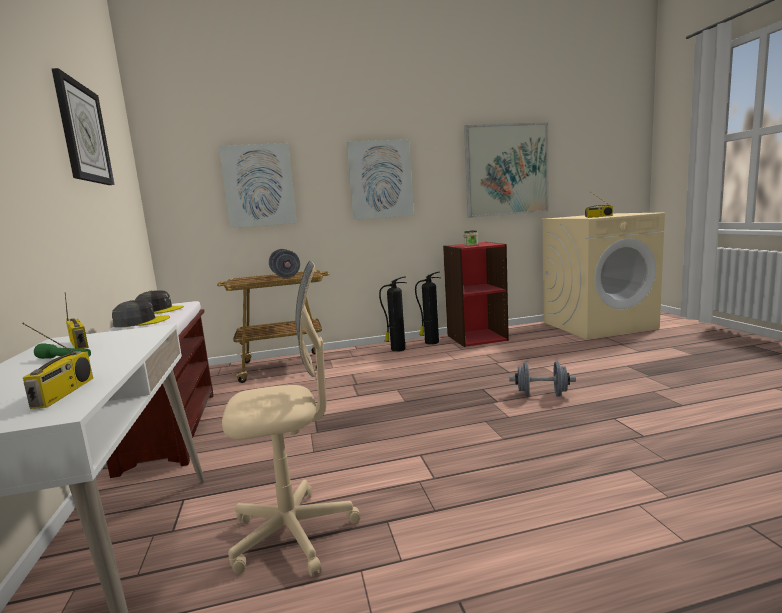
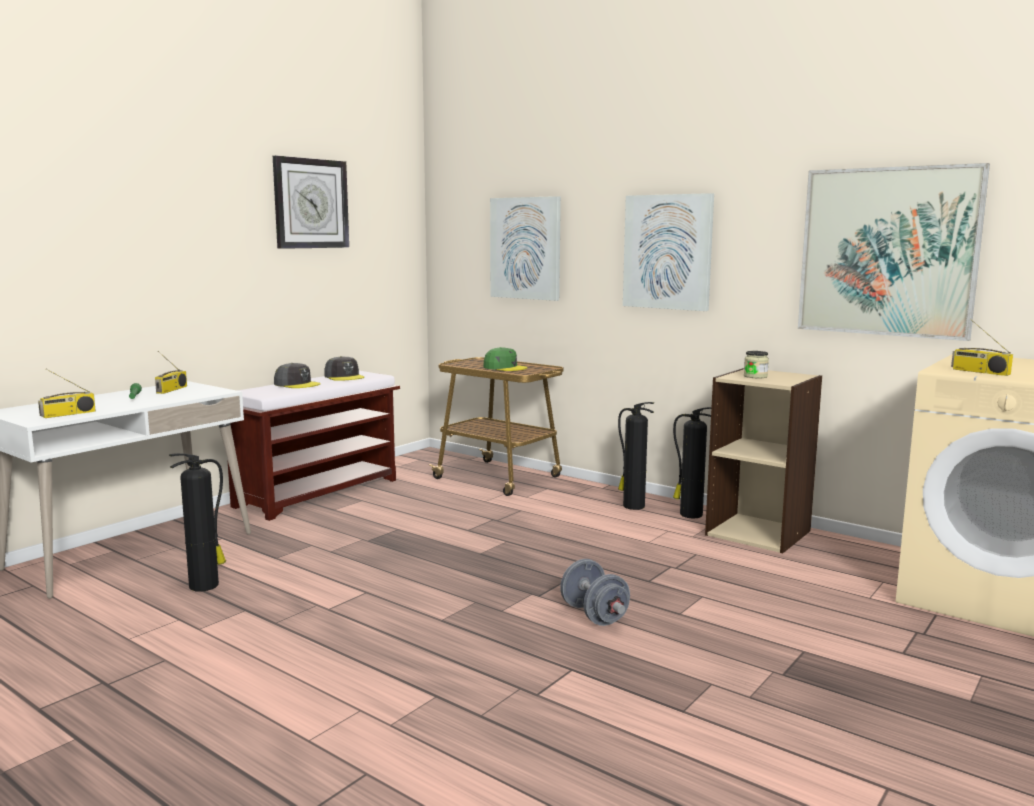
camera: 50 degrees right, 0 degrees up
(285, 276) = (505, 367): grey dumbbell -> green cap
(293, 534) = (206, 585): beige office chair -> fire extinguisher
(476, 337) = (758, 532): red bookcase -> beige bookcase

